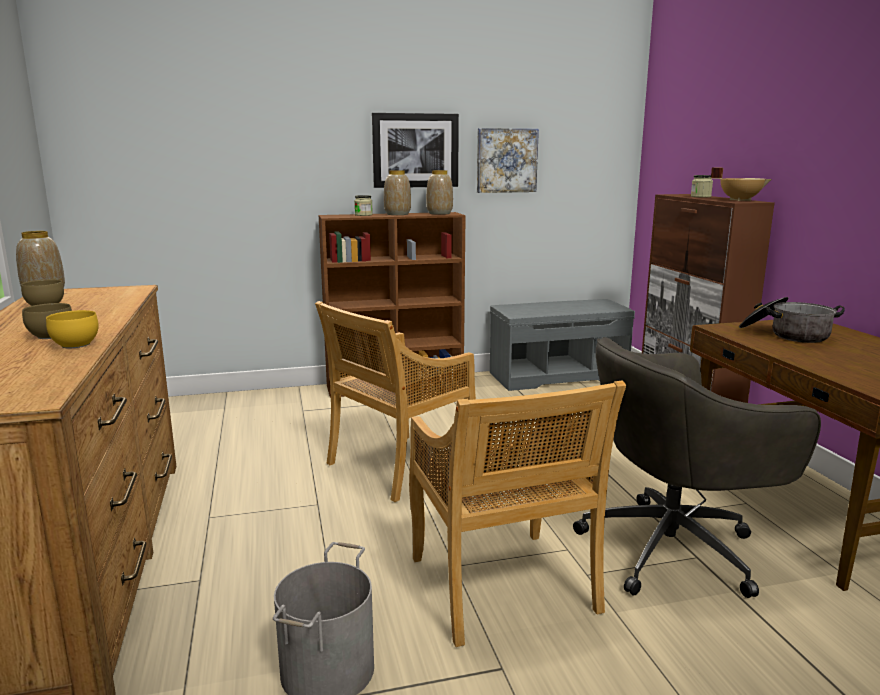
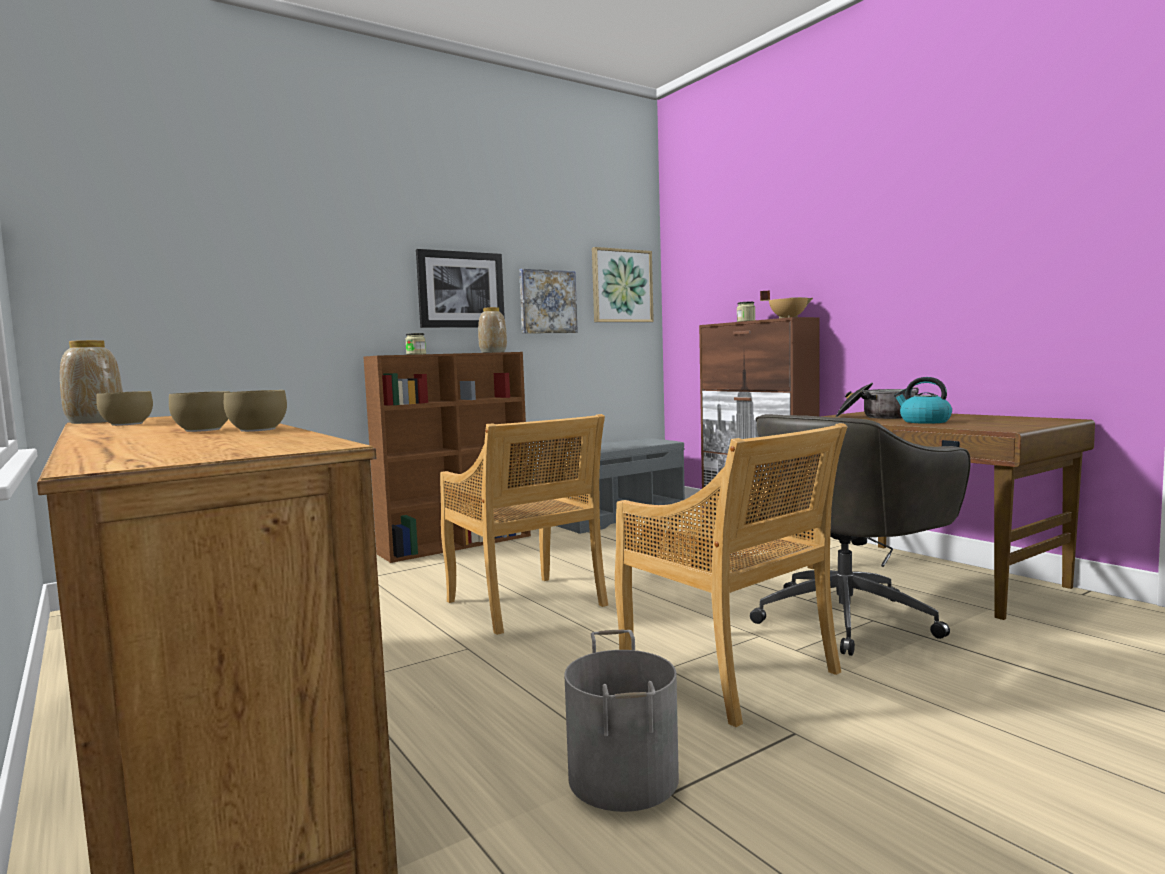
camera: 20 degrees left, 10 degrees down
(74, 345) = (255, 430): yellow bowl -> brown bowl
(397, 214) = (451, 353): vase -> none
(398, 467) = (526, 605): beige chair -> beige chair turned 60 degrees counterclockwise
(593, 142) = (621, 286): none -> picture
(819, 355) = (924, 421): none -> kettle

